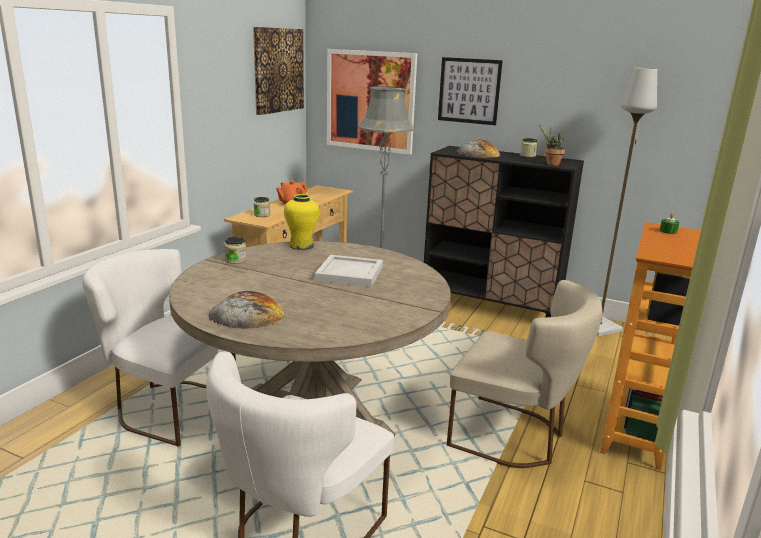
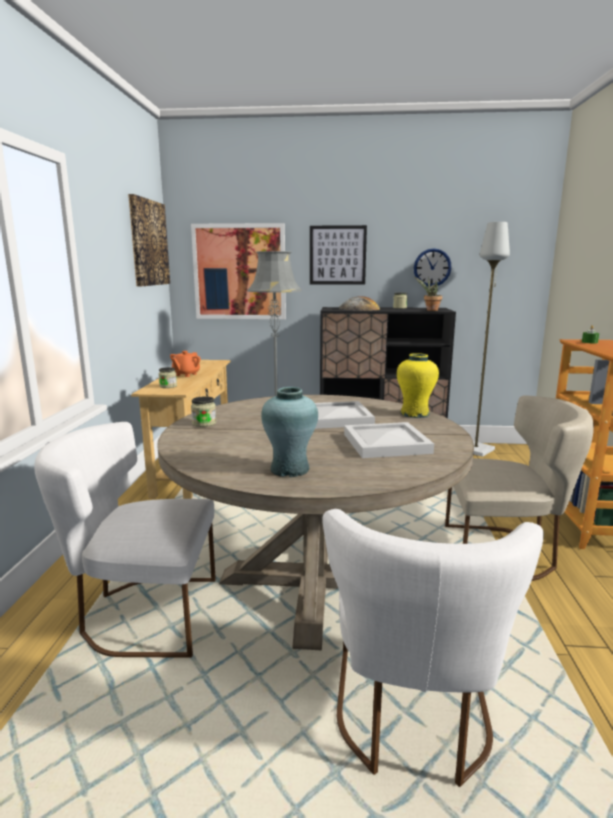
camera: 20 degrees left, 5 degrees down
(246, 314) = (290, 469): bread -> turquoise vase
(301, 246) = (254, 402): yellow vase -> yellow vase (414, 414)
(355, 306) = (387, 443): none -> white tray
(572, 113) = (432, 267): none -> wall clock

